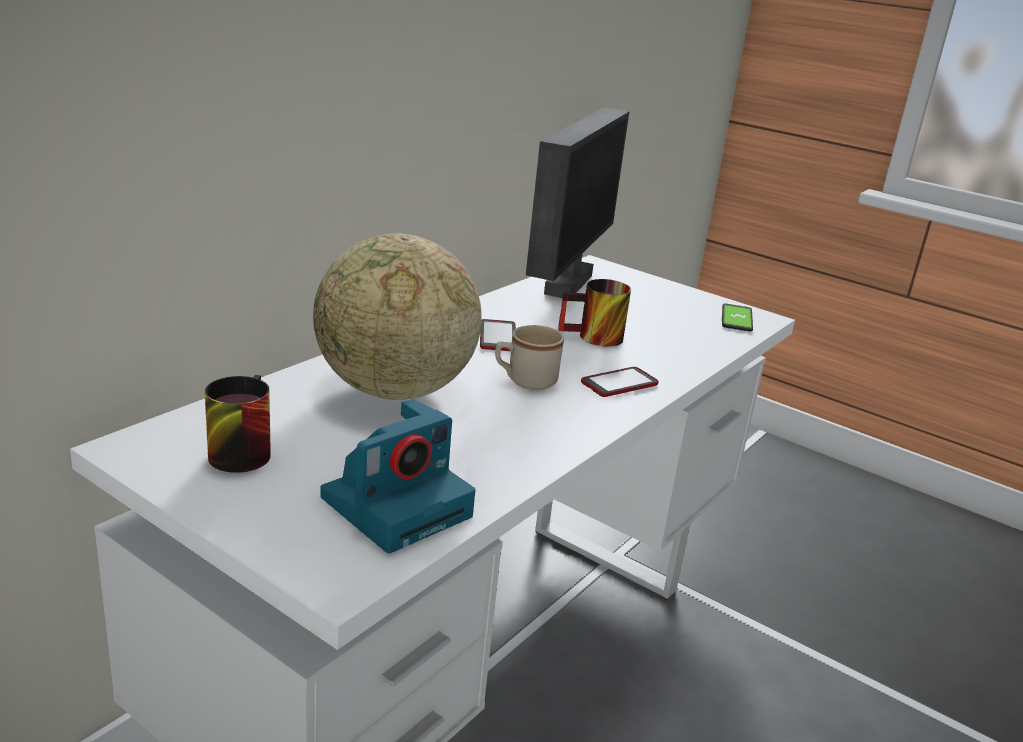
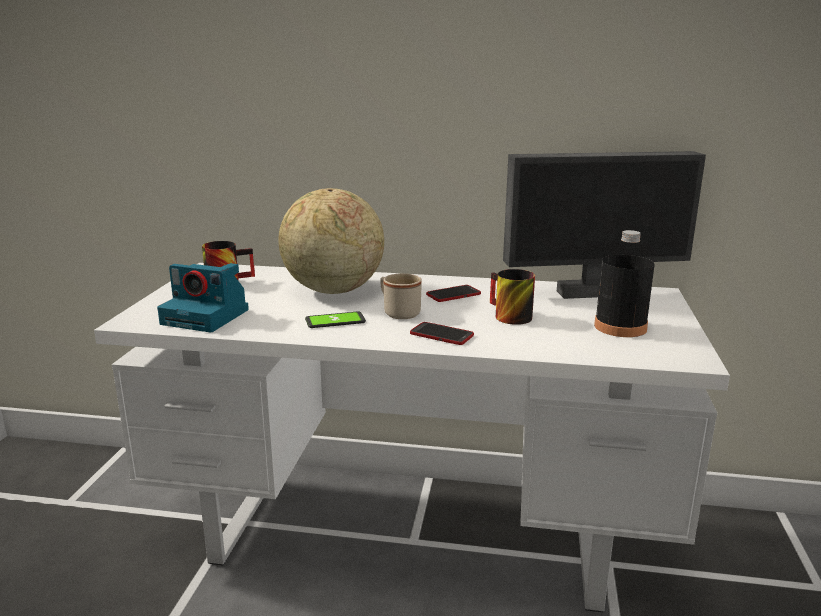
camera: 65 degrees right, 5 degrees down
(668, 310) = (620, 327): none -> black bottle
(736, 319) = (664, 351): phone -> phone (335, 321)

